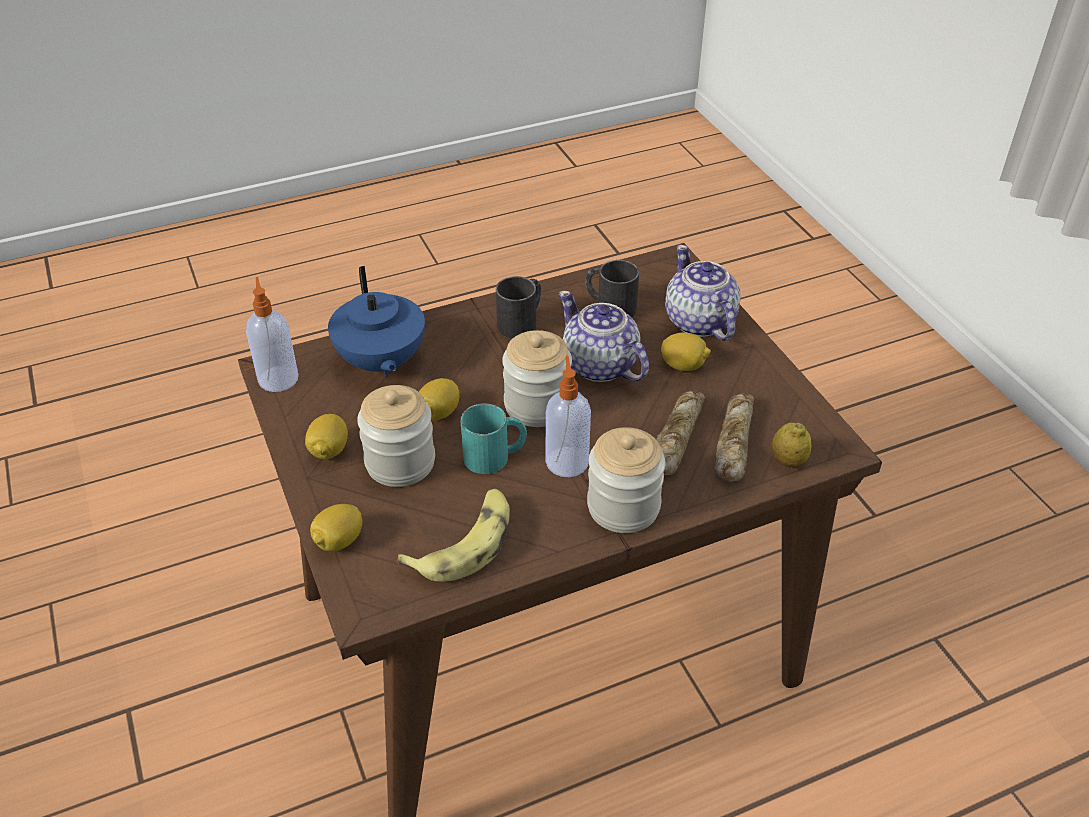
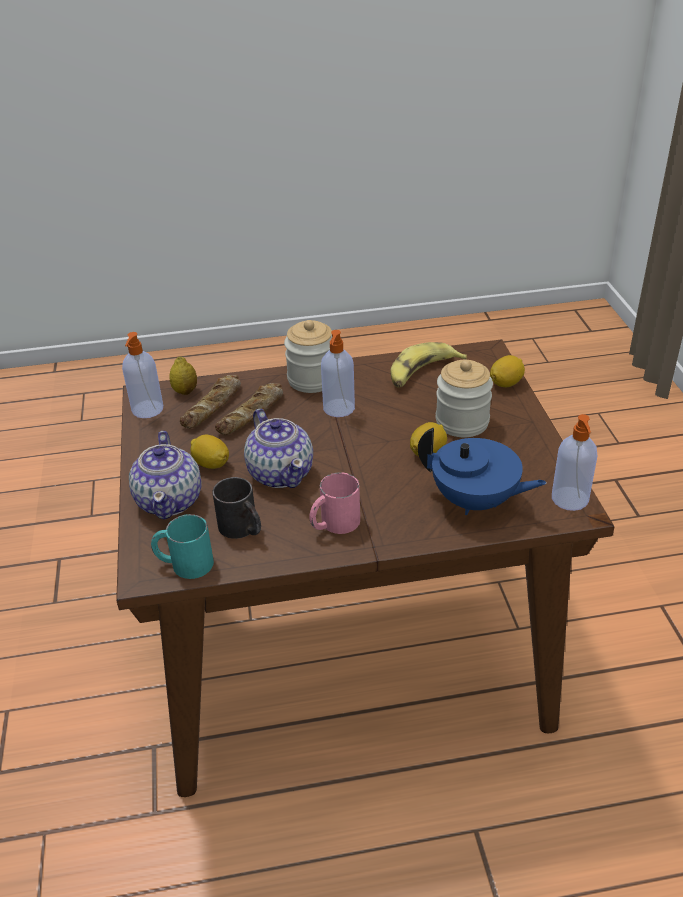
camera: 165 degrees left, 5 degrees down
(329, 450) = (517, 436): lemon -> none
(381, 362) = (475, 501): blue teapot -> blue teapot turned 120 degrees clockwise
(495, 456) = (390, 418): turquoise mug -> turquoise mug (184, 563)
(522, 322) = (334, 524): black mug -> pink mug
(537, 405) = (346, 448): jar -> none
(813, 424) = (147, 410): none -> soap dispenser

